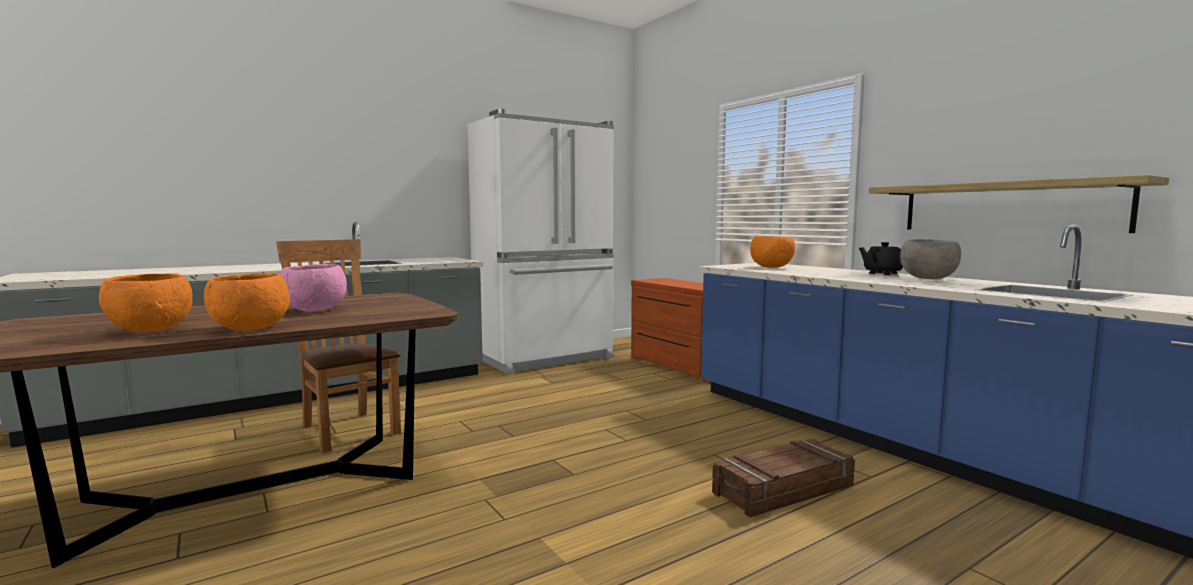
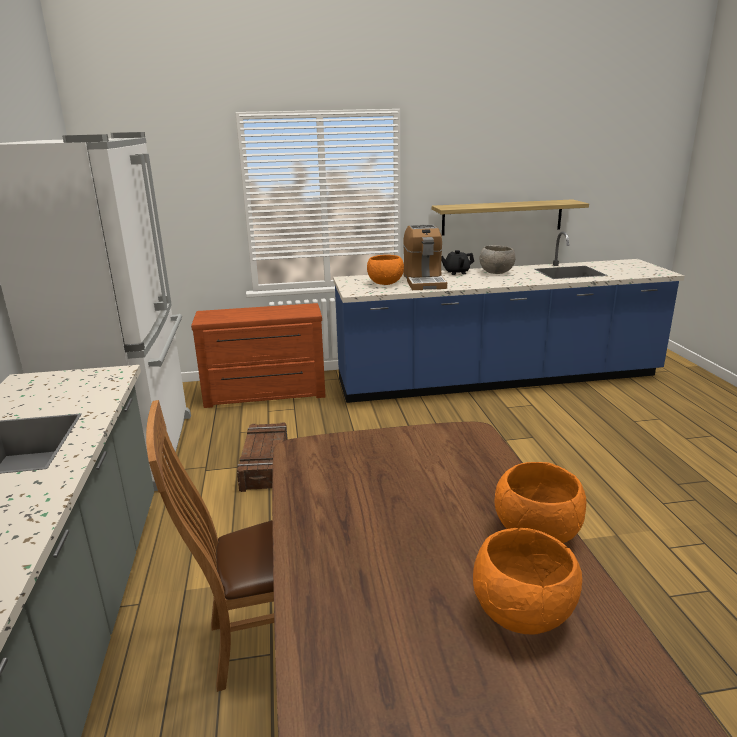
camera: 65 degrees left, 15 degrees up
(314, 310) = (409, 498): pink bowl -> none
(782, 489) = (539, 435): crate -> crate (264, 464)
(810, 271) = (424, 281): none -> coffee machine

